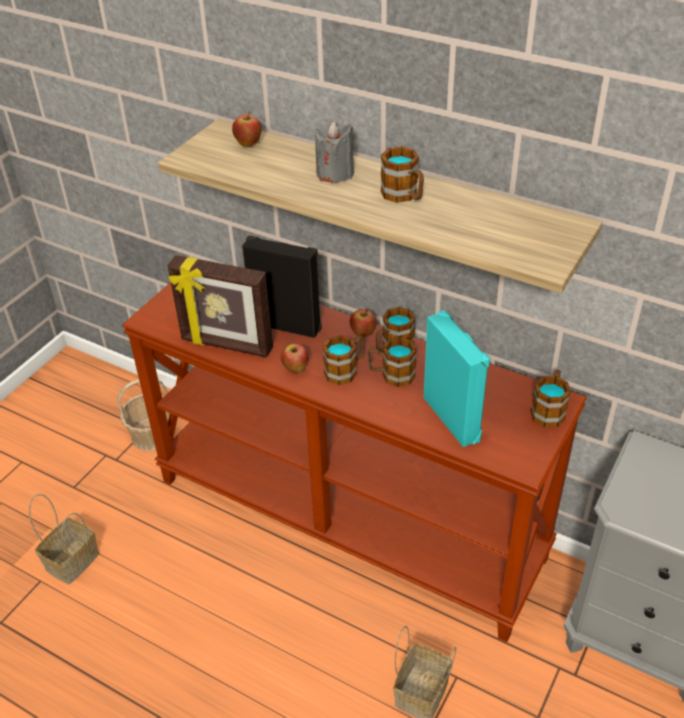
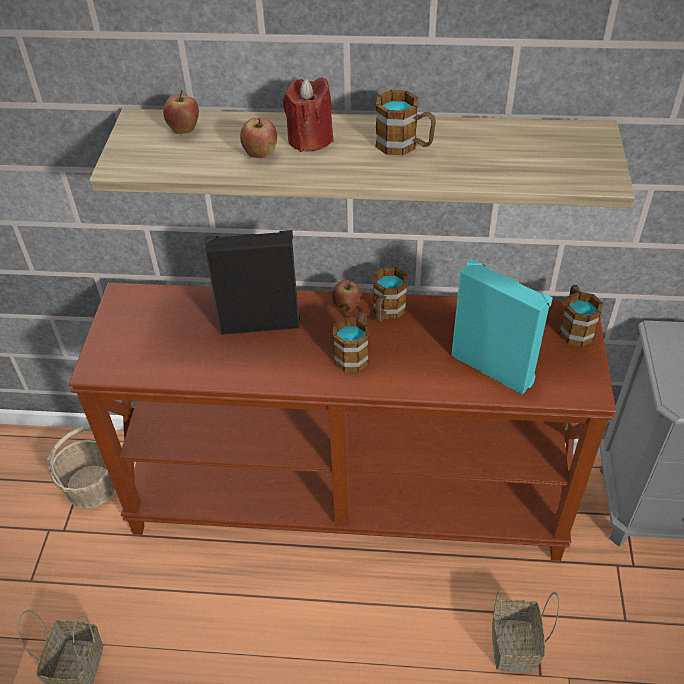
camera: 25 degrees left, 5 degrees up
(226, 345) = (208, 368): picture frame -> none
(295, 369) = (301, 370): apple -> apple (260, 155)
(335, 173) = (310, 139): grey candle -> red candle
(391, 375) = (404, 342): mug -> none

